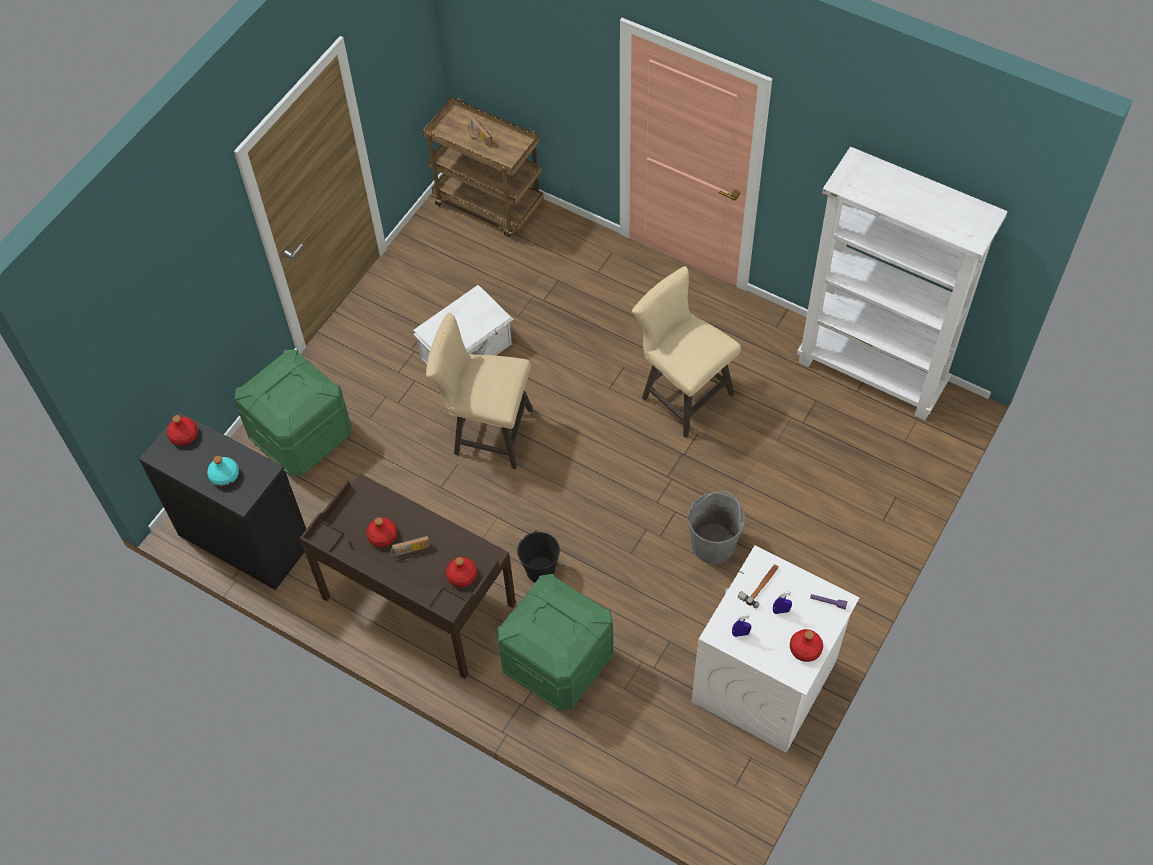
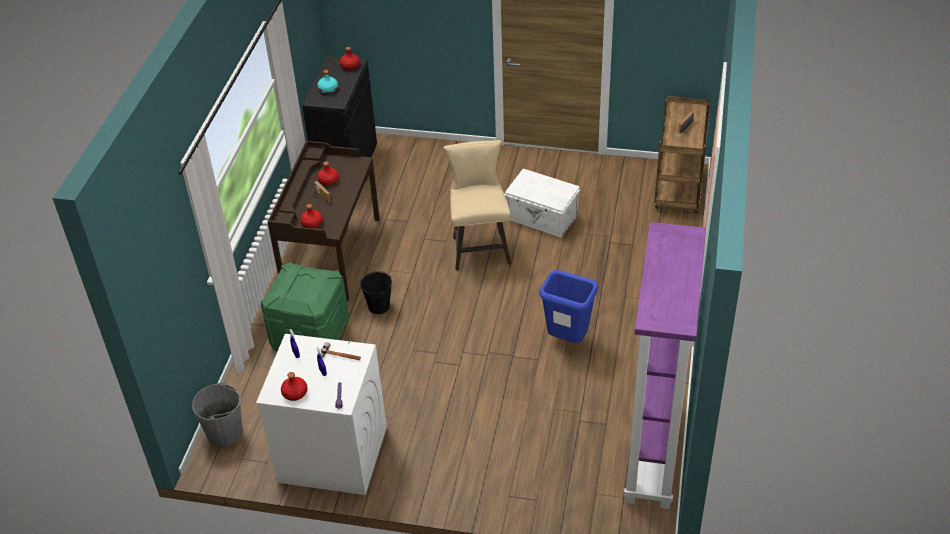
camera: 70 degrees right, 15 degrees down
(301, 436) = (433, 165): green storage box -> none
(681, 393) = (568, 340): beige stool -> blue trash can
(713, 544) = (440, 394): grey bucket -> grey bucket (225, 432)
(872, 374) = (654, 455): white bookcase -> purple bookcase

